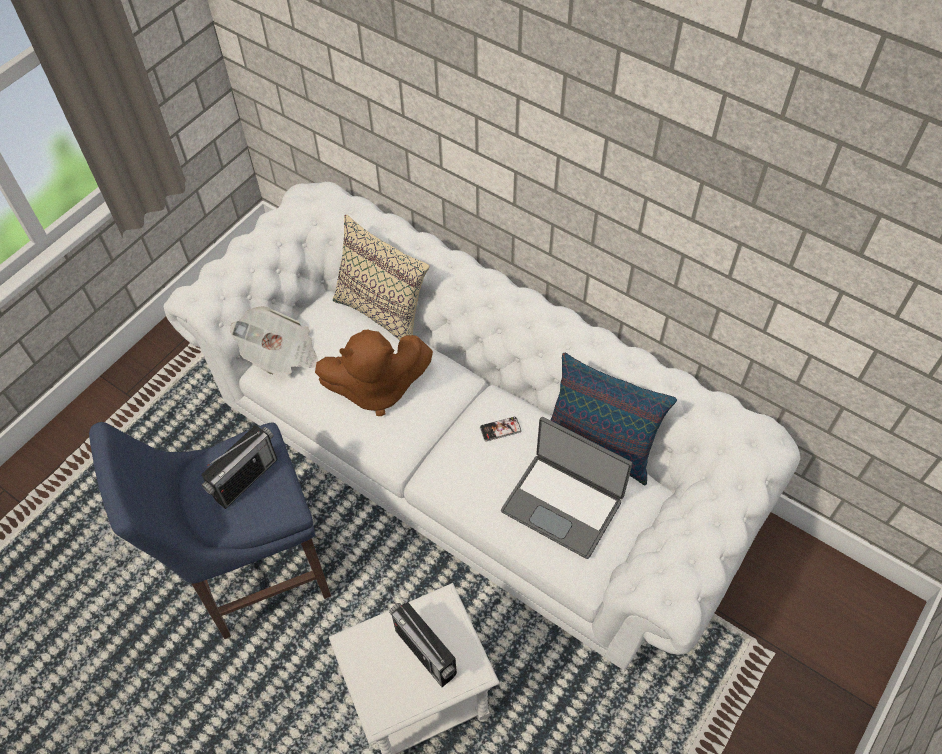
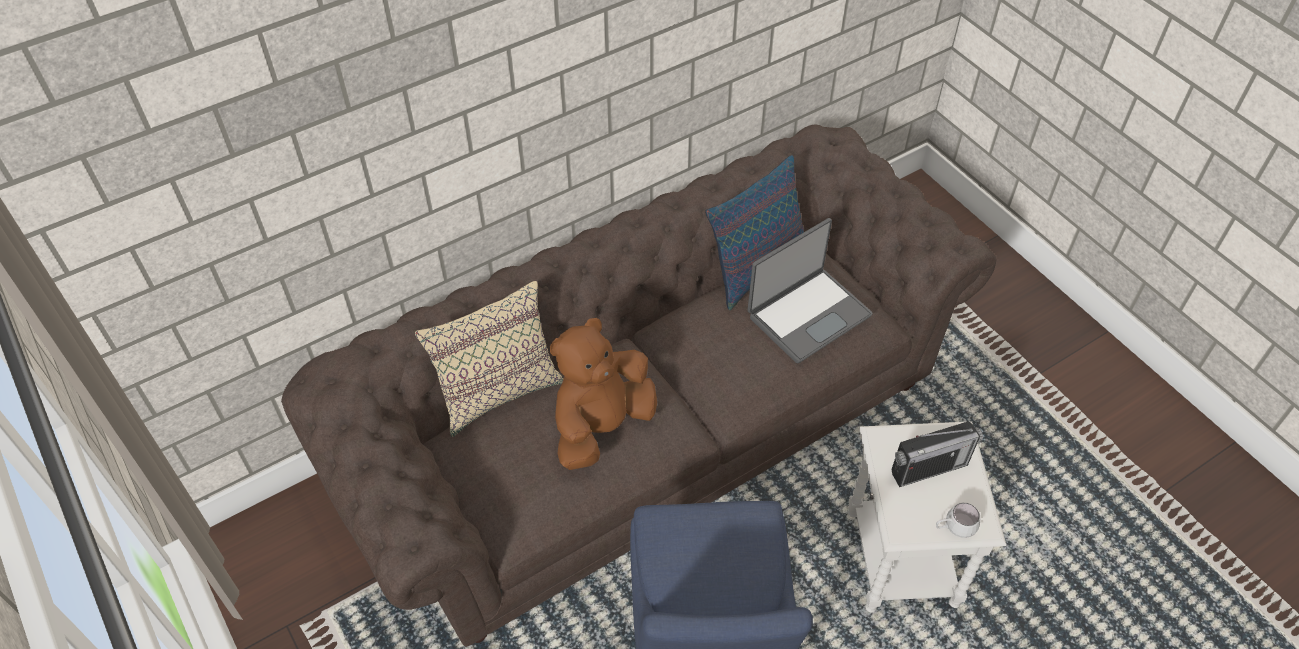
camera: 70 degrees left, 5 degrees down
(245, 478) = (708, 547): radio -> none
(280, 354) = (505, 507): newspaper -> none
(367, 689) = (954, 528): none -> white mug
(376, 388) = (601, 426): brown plush toy -> brown plush toy turned 150 degrees counterclockwise
(473, 457) = (649, 426): white sofa -> brown sofa
(500, 429) = (703, 335): phone -> none

